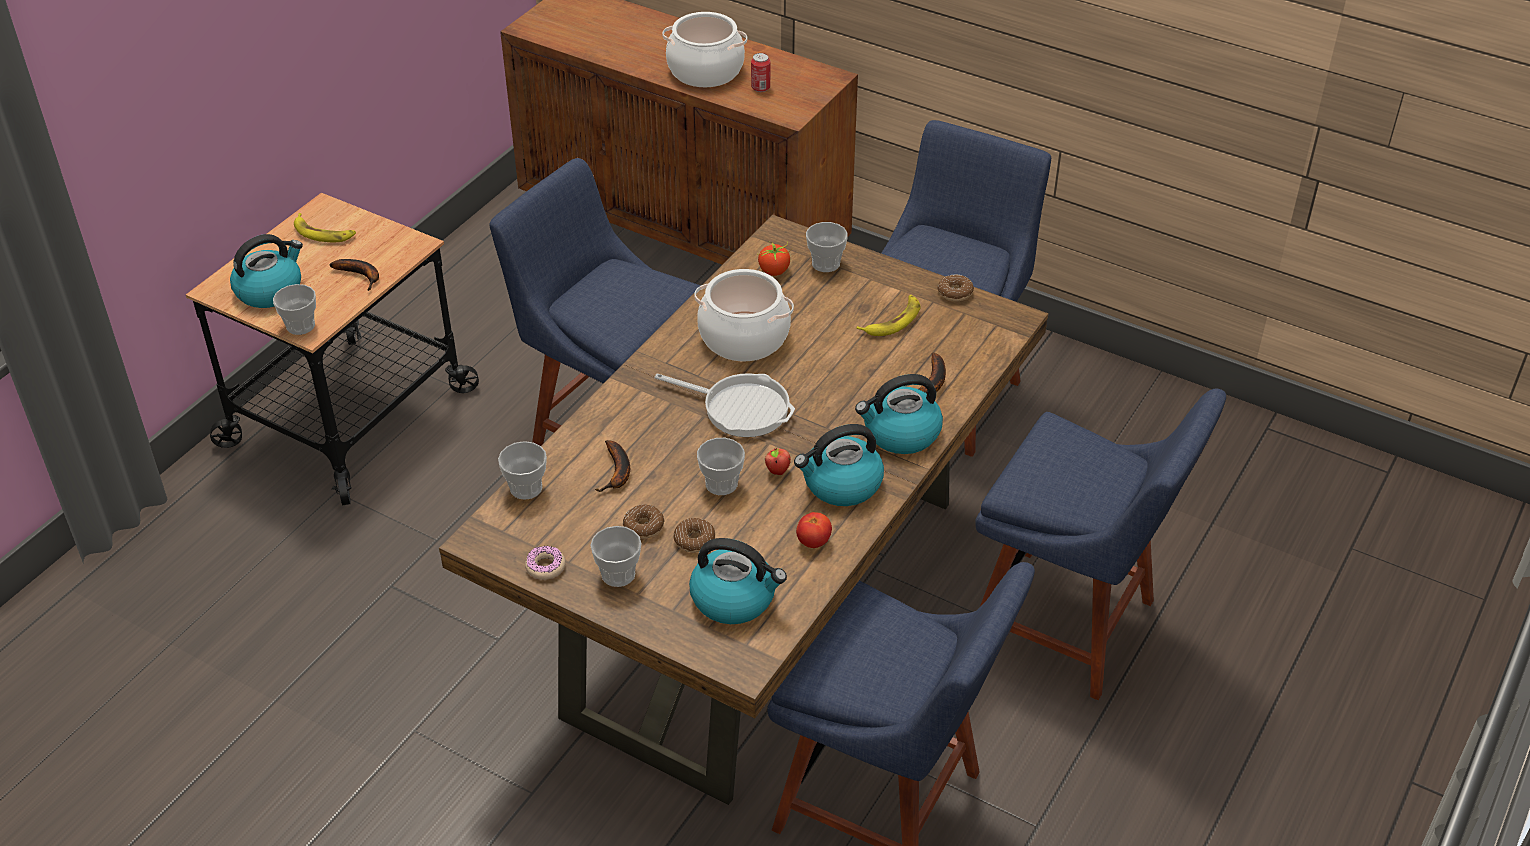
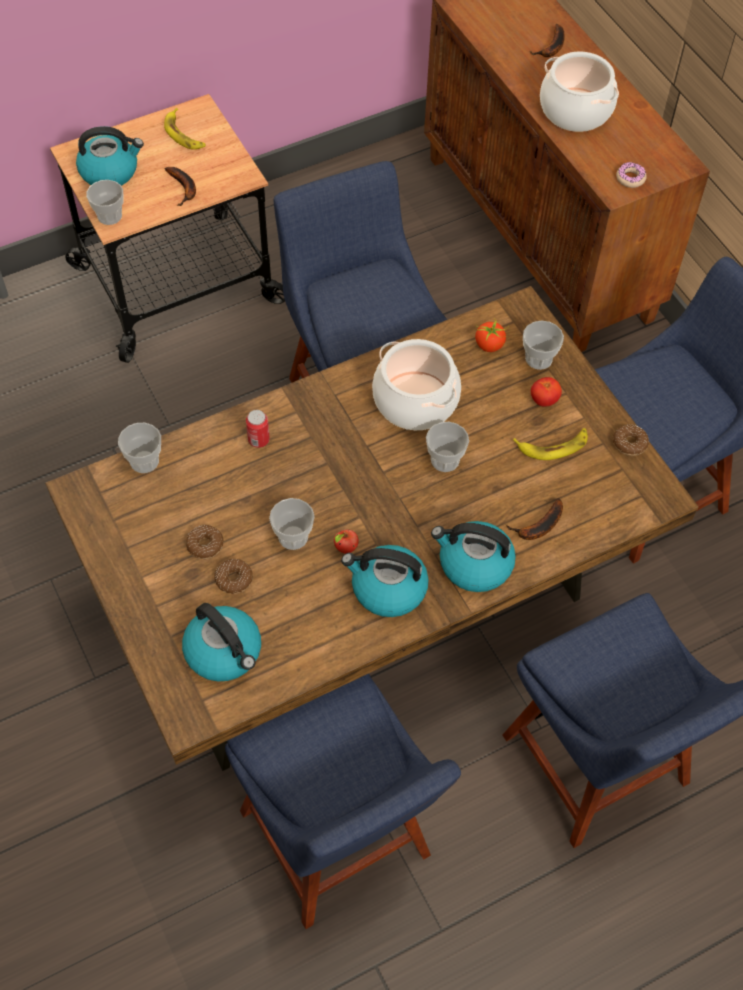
camera: 30 degrees right, 15 degrees up
(545, 567) = (107, 543): donut -> donut (630, 178)
(617, 472) = (221, 482): banana -> banana (552, 48)
(618, 574) = (154, 579): cup -> cup (445, 460)
(740, 408) = (361, 470): frying pan -> none
(760, 88) = (610, 149): can -> can (258, 440)
(813, 542) = (324, 632): tomato -> tomato (544, 400)

